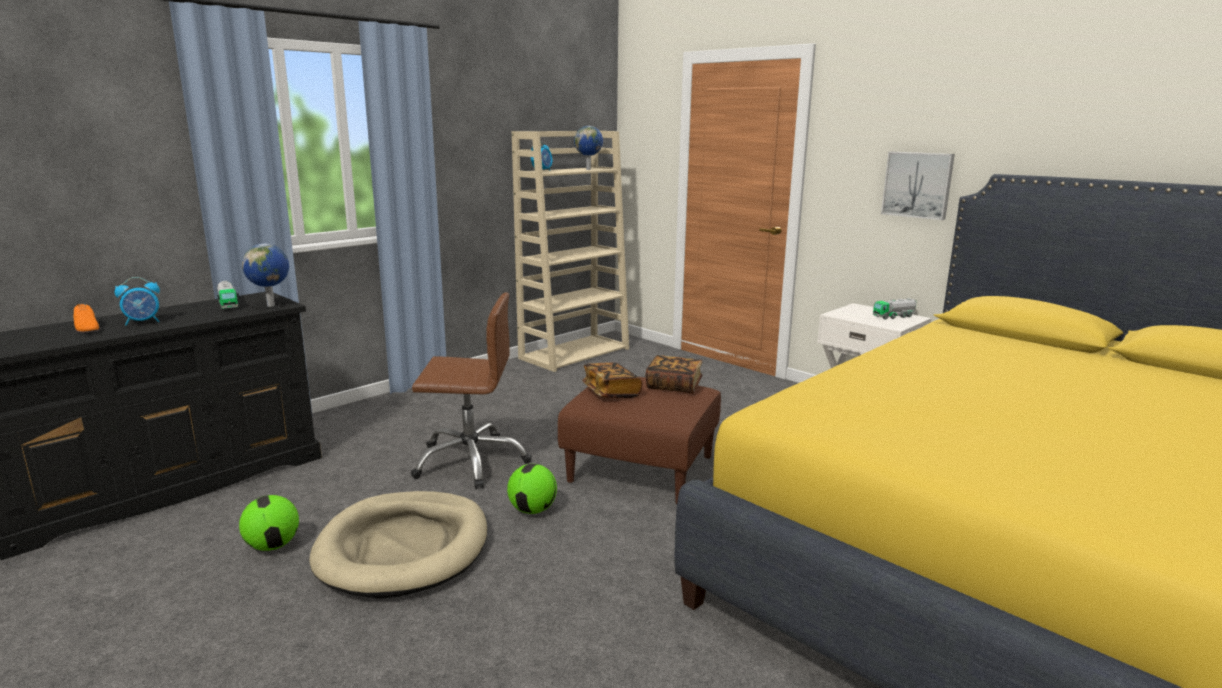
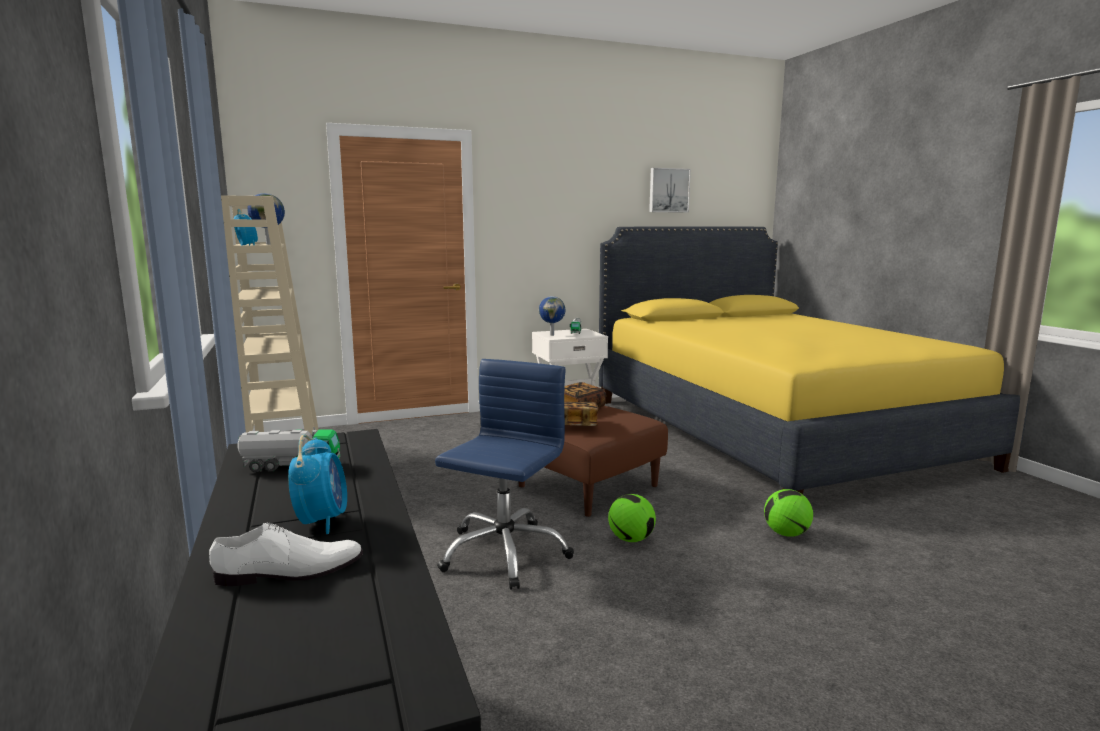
camera: 65 degrees left, 5 degrees down
(86, 328) = (290, 571): orange shoe -> white shoe
(272, 305) = (346, 443): globe -> globe (552, 335)
(272, 546) = (622, 703): football -> football (786, 533)
(404, 548) = (669, 611): beige dog bed -> none
(471, 461) = (504, 553): brown office chair -> blue office chair
(918, 185) = (563, 238): picture -> picture (668, 190)

